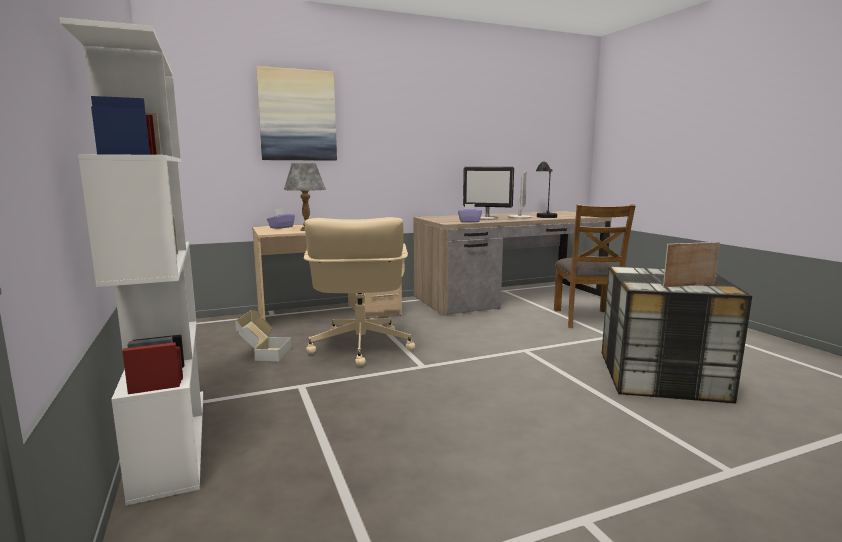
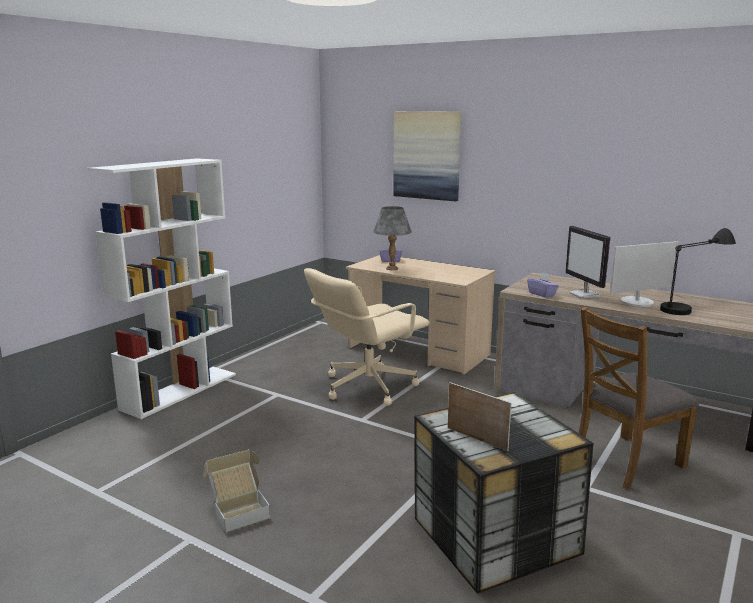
camera: 55 degrees right, 5 degrees up
(264, 354) = (312, 364): cardboard box -> cardboard box (238, 510)

